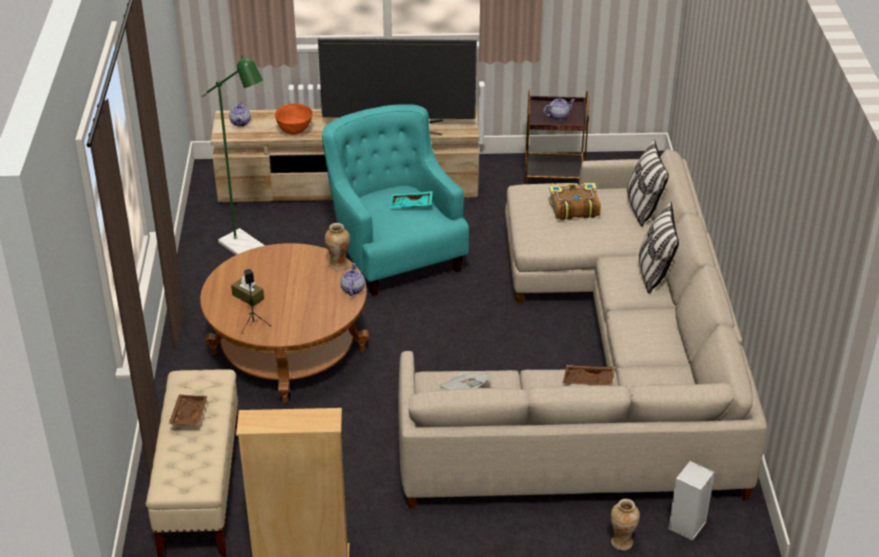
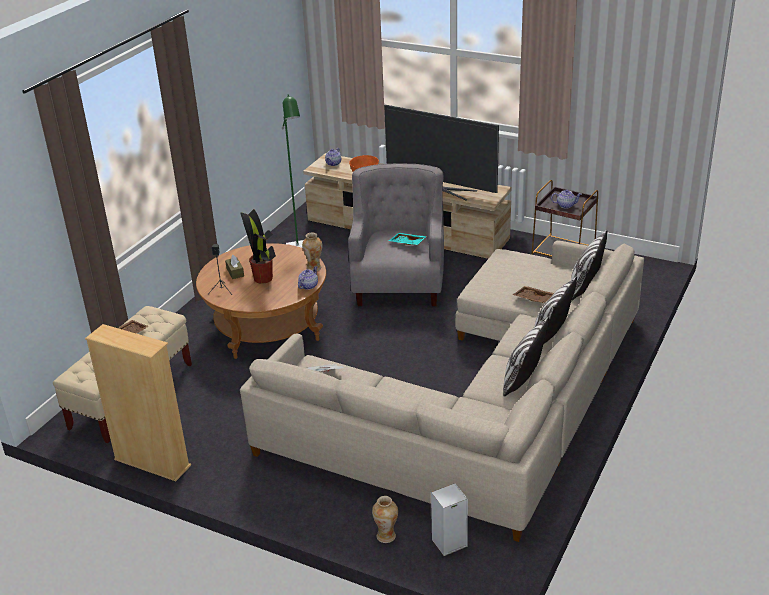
camera: 30 degrees right, 5 degrees down
(291, 296) = (263, 279): none -> potted plant
(395, 252) = (399, 281): turquoise armchair -> grey armchair
(573, 208) = (527, 273): book -> none
(588, 381) = (423, 397): brown tray -> brown tray (533, 299)
(668, 331) = (523, 381): none -> pillow

